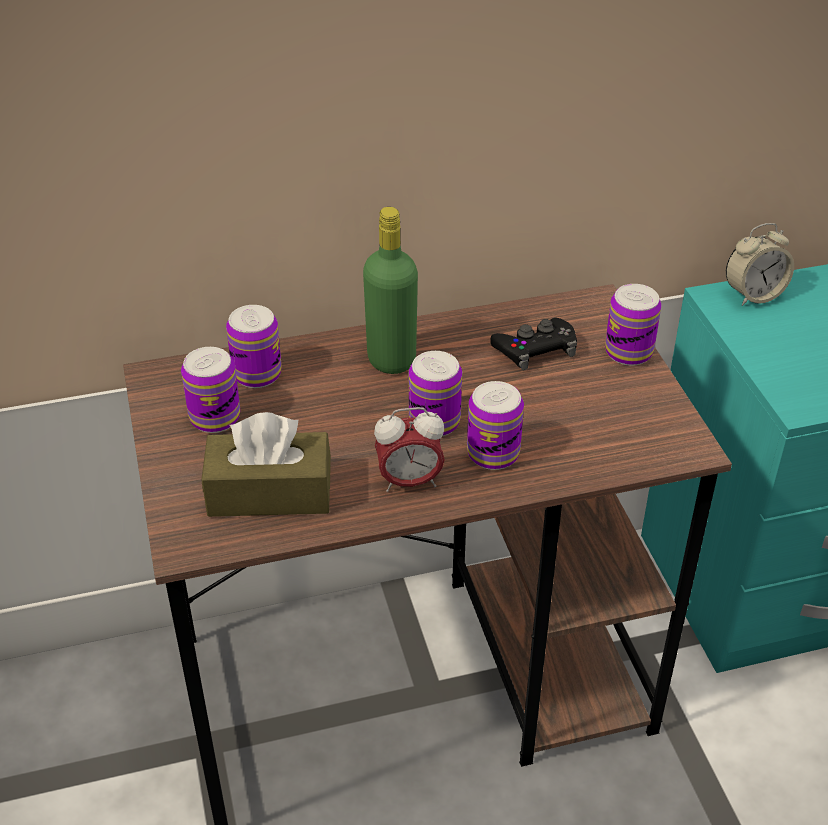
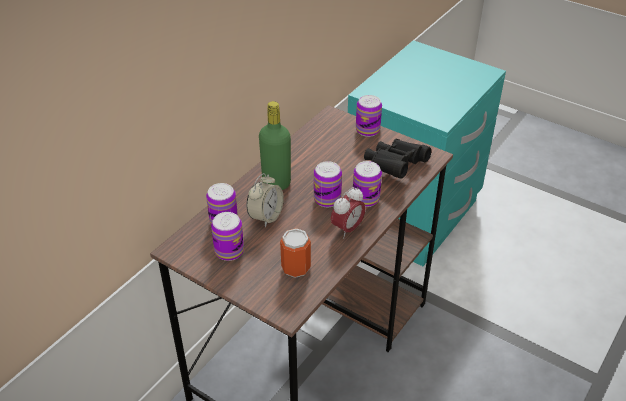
camera: 40 degrees left, 0 degrees up
(269, 492) = (296, 268): brown tissue box -> can
(535, 349) = (330, 147): black game controller -> none
(601, 431) = (395, 167): none -> black binoculars
(753, 295) = (377, 85): alarm clock -> alarm clock (266, 217)

